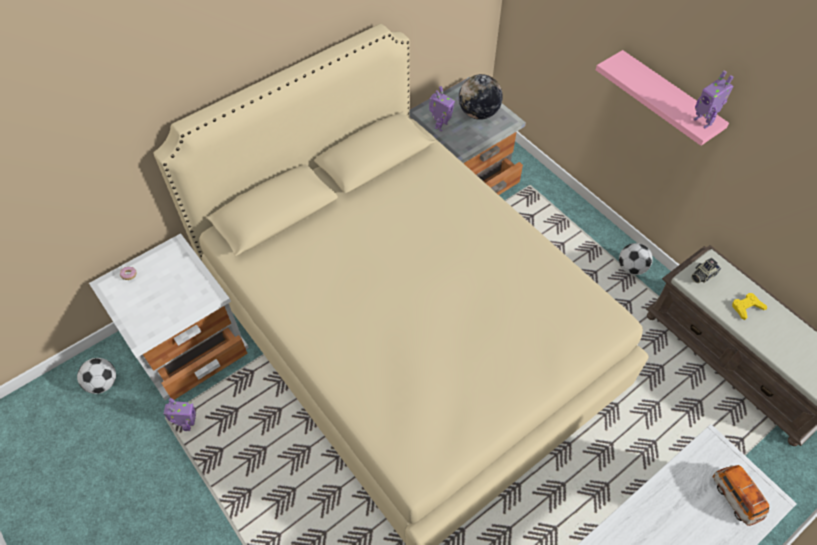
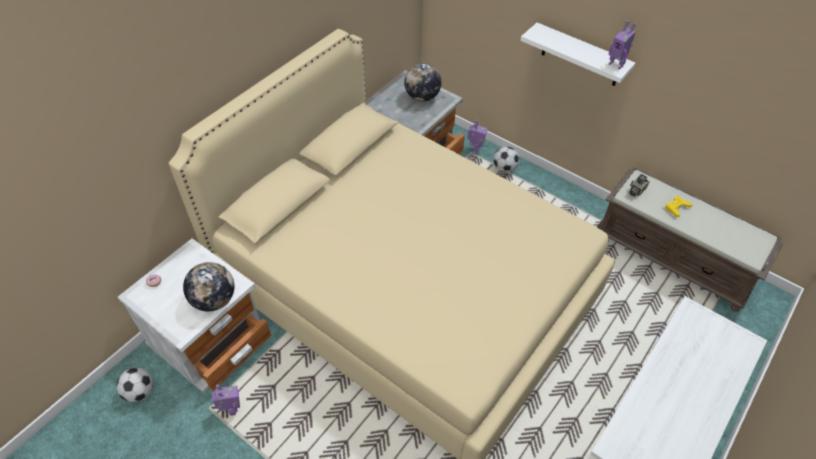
camera: 15 degrees left, 5 degrees down
(183, 308) = (214, 300): none -> globe
(440, 126) = (393, 112): toy robot -> toy robot (475, 149)
(631, 268) = (571, 202): football -> football (504, 168)
(667, 100) = (581, 55): pink shelf -> white shelf
(735, 497) = (722, 346): toy car -> none

